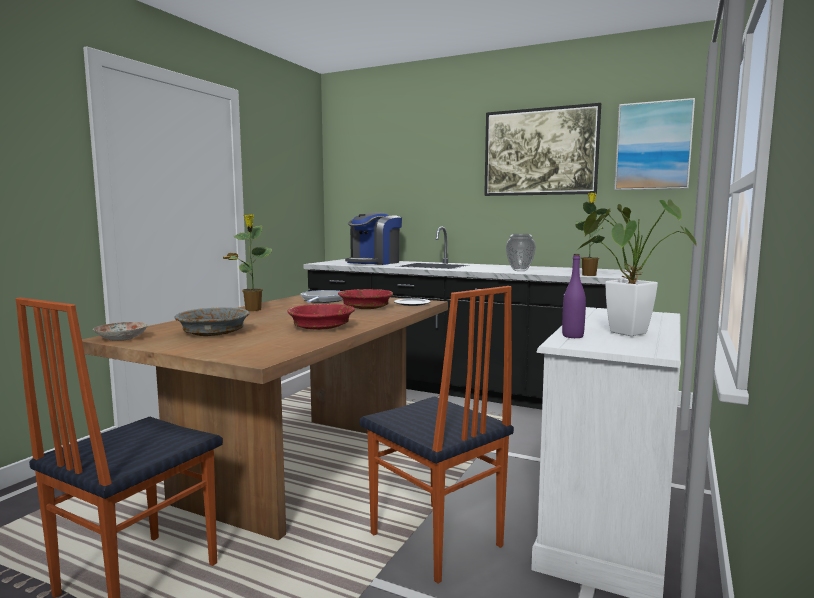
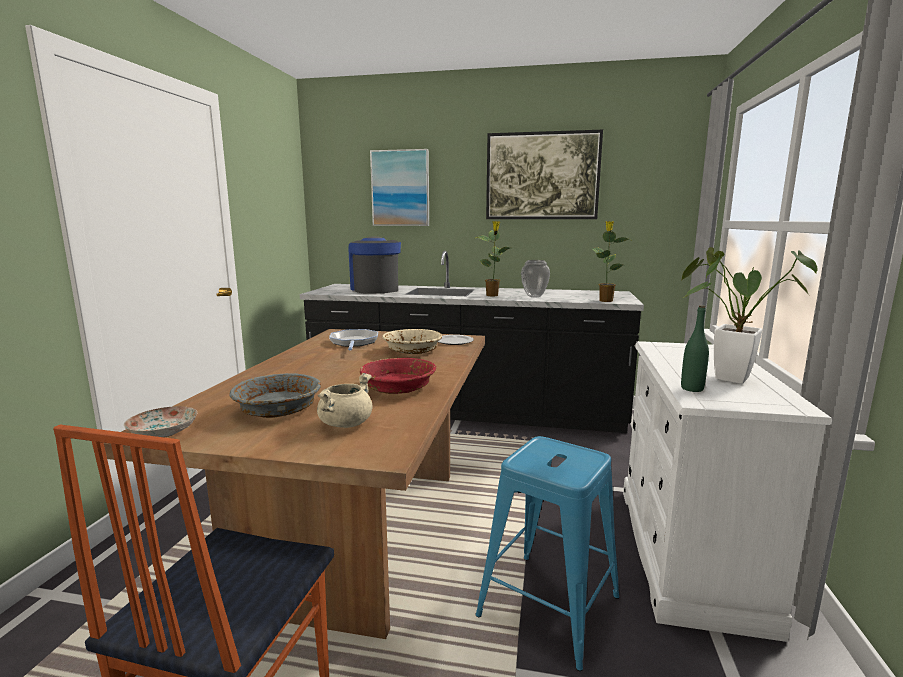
camera: 15 degrees left, 5 degrees up
(253, 310) = (289, 364): potted plant -> potted plant (492, 295)
(253, 342) = (345, 423): none -> beige cooking pot
(366, 307) = (413, 350): red bowl -> beige bowl
(374, 262) = (374, 289): coffee machine -> coffee machine turned 135 degrees clockwise
(435, 541) = (548, 605): chair -> blue stool
(572, 336) = (692, 389): purple bottle -> green bottle
(653, 146) = (650, 174): picture -> picture (400, 188)

